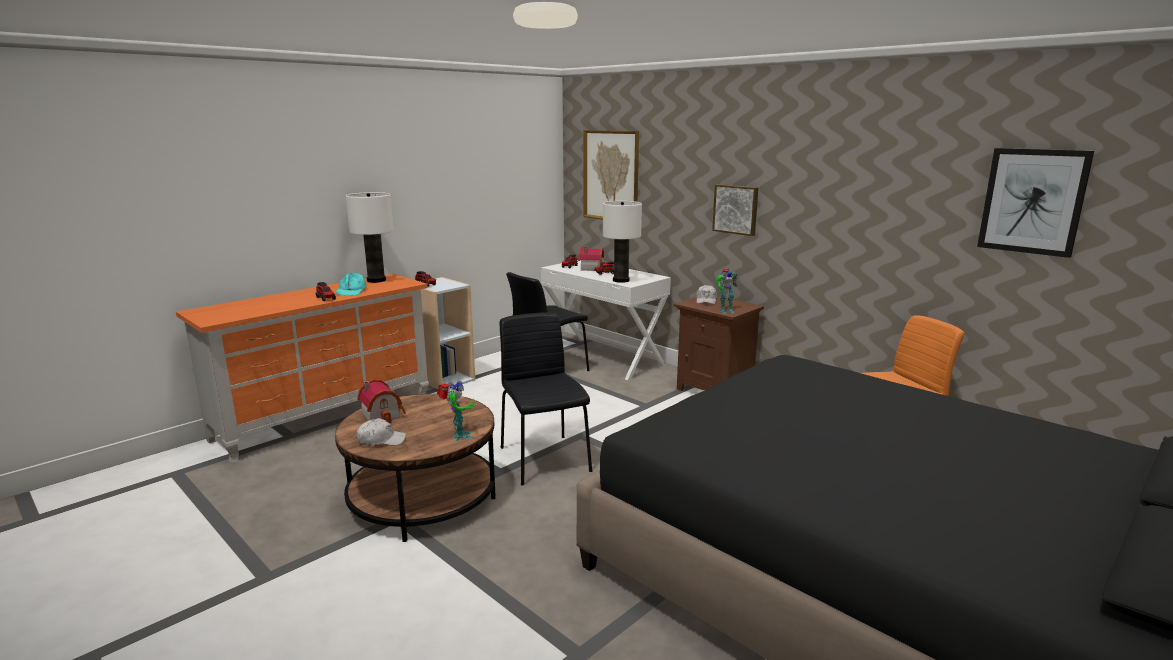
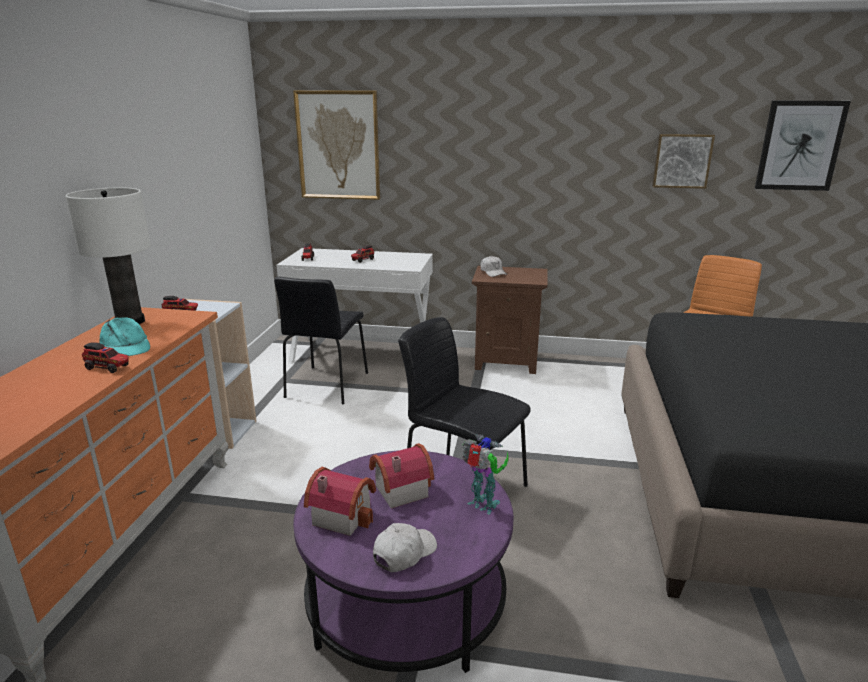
camera: 35 degrees left, 5 degrees up
(422, 498) = (406, 600): brown coffee table -> purple coffee table
(590, 268) = (334, 256): toy house -> toy house (398, 490)
(621, 280) = (395, 265): white table lamp -> none
(725, 310) = (528, 279): toy robot -> none
(736, 209) = (510, 173): picture -> picture (682, 161)

